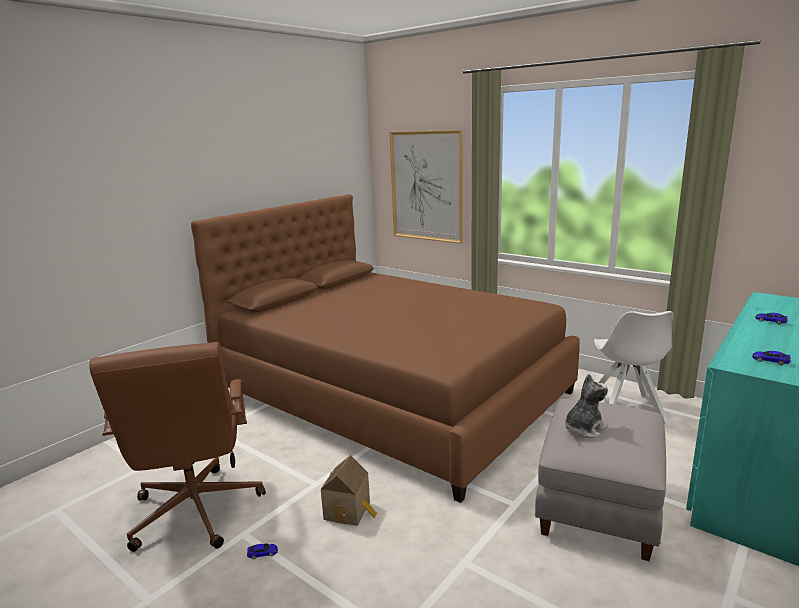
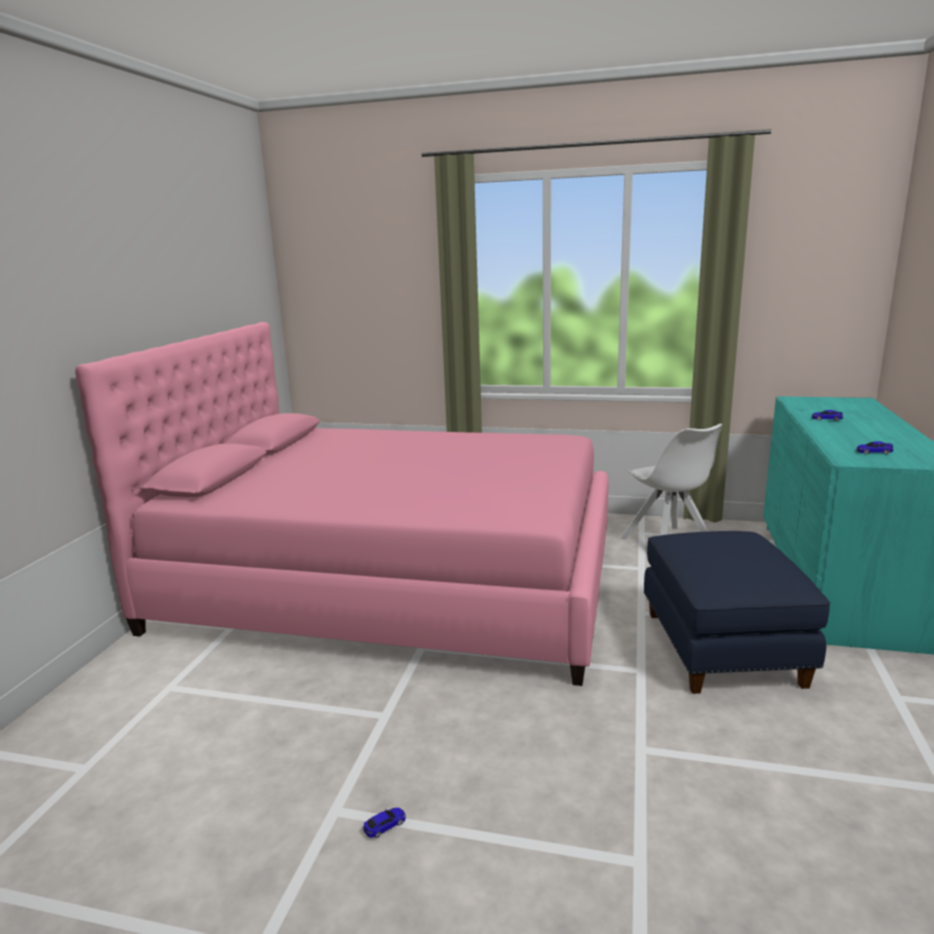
camera: 25 degrees left, 0 degrees up
(196, 509) = (231, 801): brown office chair -> none
(349, 511) = (458, 735): toy house -> none
(391, 392) = (394, 580): brown bed -> pink bed
(426, 186) = (369, 307): picture -> none
(583, 428) = (714, 560): plush toy -> none
(600, 506) = (724, 648): grey ottoman -> blue ottoman

